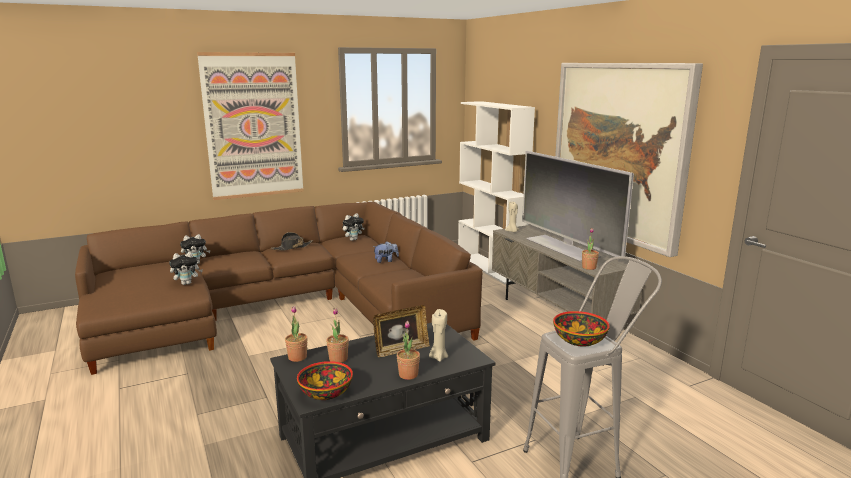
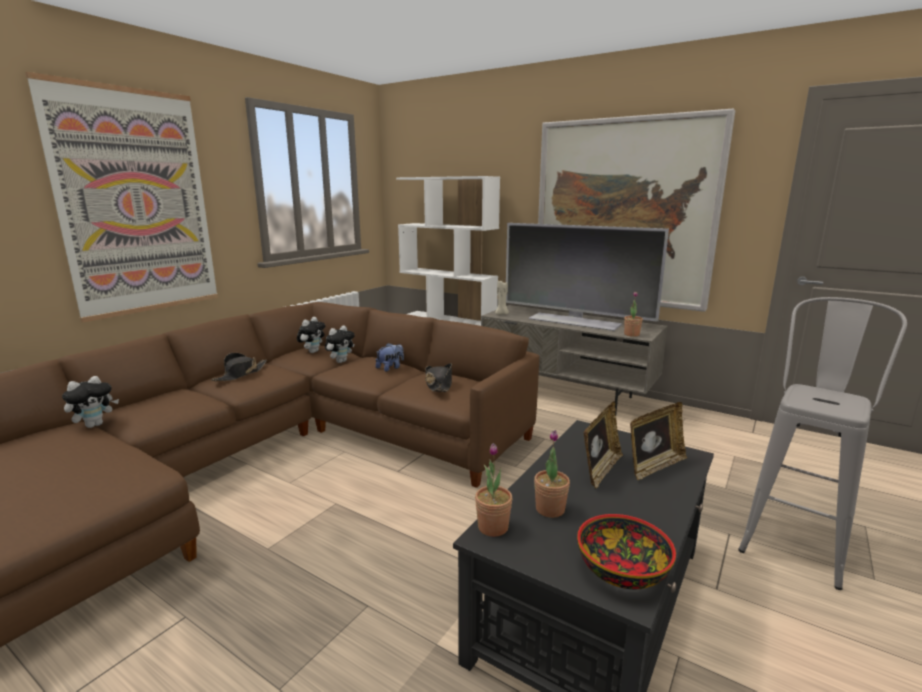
camera: 30 degrees left, 0 degrees up
(187, 283) = (116, 460): plush toy -> plush toy (341, 361)
(399, 278) = (439, 384): none -> black hat
(408, 375) = (666, 501): potted plant -> none
(438, 357) = (654, 466): beige candle -> picture frame
(578, 340) = (824, 401): bowl -> none

